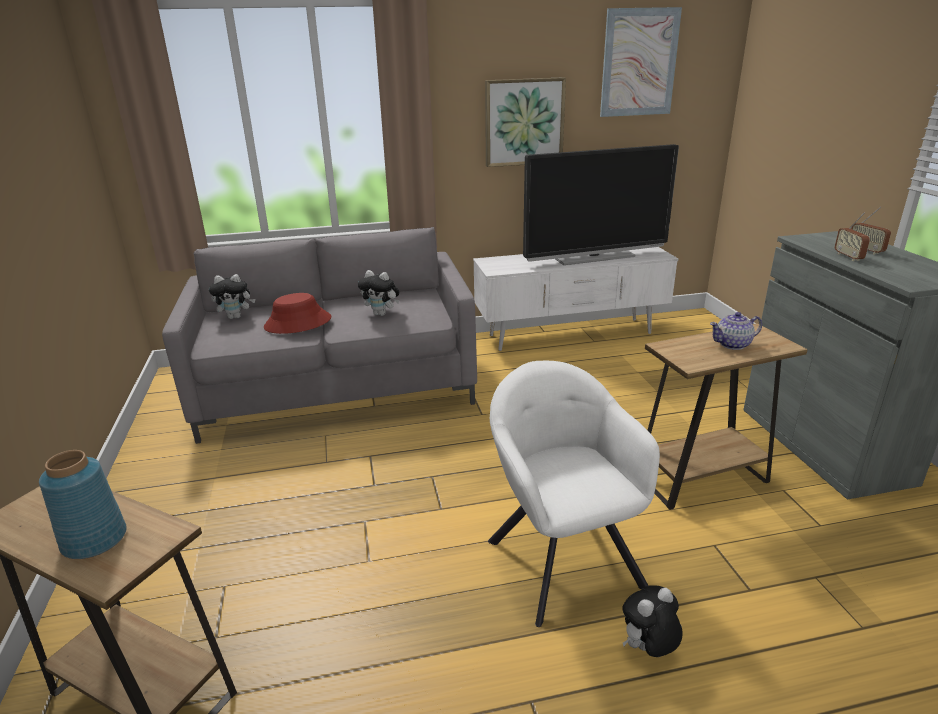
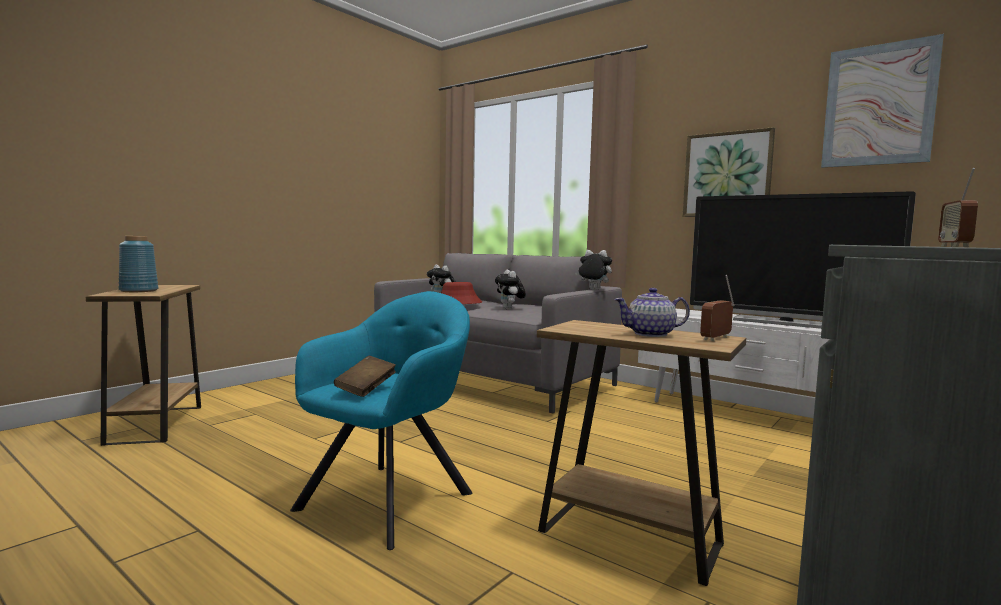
camera: 50 degrees right, 20 degrees down
(561, 559) = (390, 498): white armchair -> turquoise armchair
(593, 487) = (366, 389): none -> brown book
(648, 649) = (298, 569): plush toy -> plush toy (593, 289)
(733, 344) = (651, 334): teapot -> teapot turned 45 degrees counterclockwise
(848, 257) = (888, 245): radio -> radio (716, 338)

